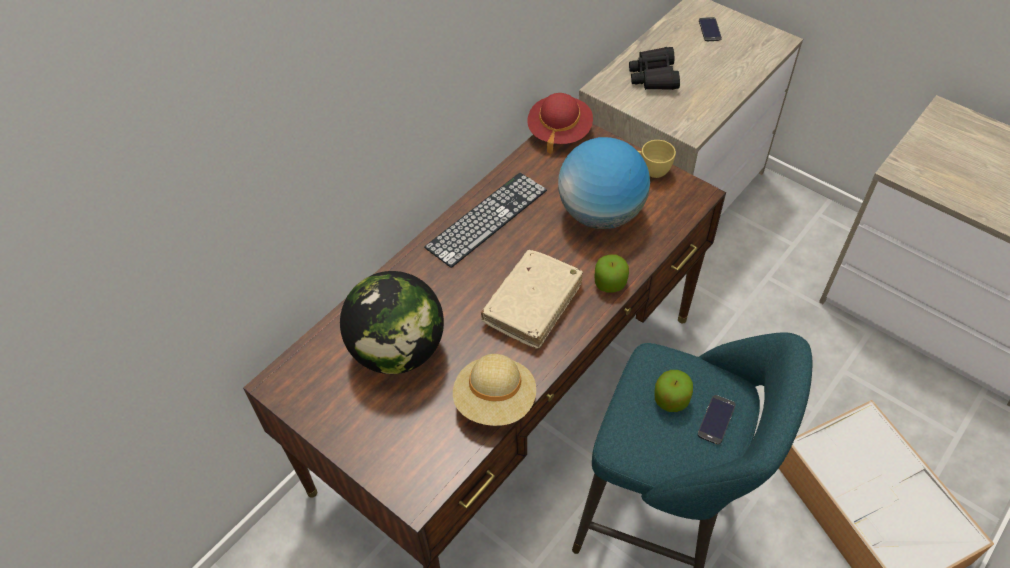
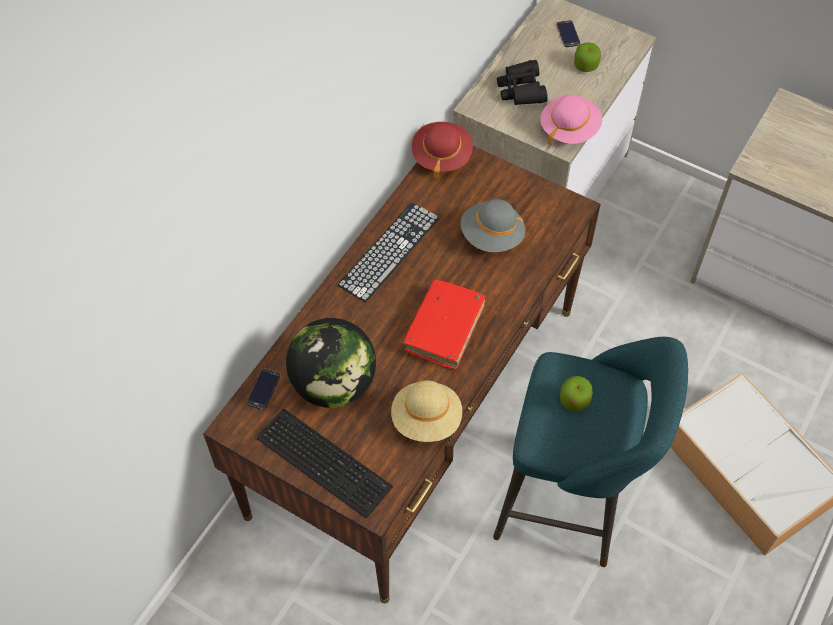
camera: 10 degrees left, 5 degrees up
(369, 432) = (324, 459): none -> keyboard
(532, 304) = (444, 328): beige book -> red book
(601, 214) = (492, 236): globe -> grey hat
(610, 283) = (509, 302): apple -> apple (585, 66)
(651, 170) = (531, 188): yellow cup -> none
(700, 117) = (569, 129): none -> pink hat
(716, 420) = (613, 414): phone -> phone (263, 389)

